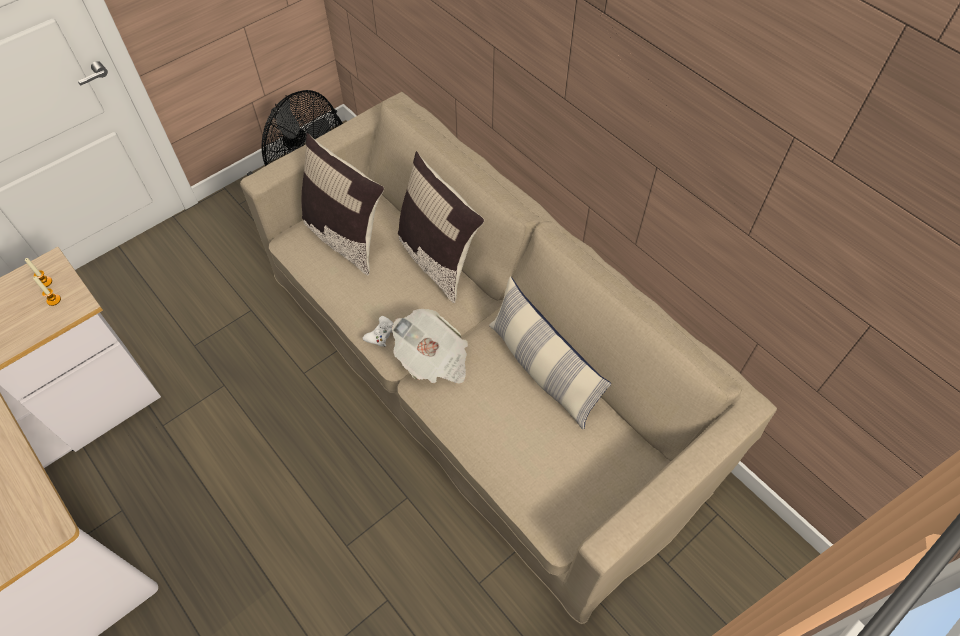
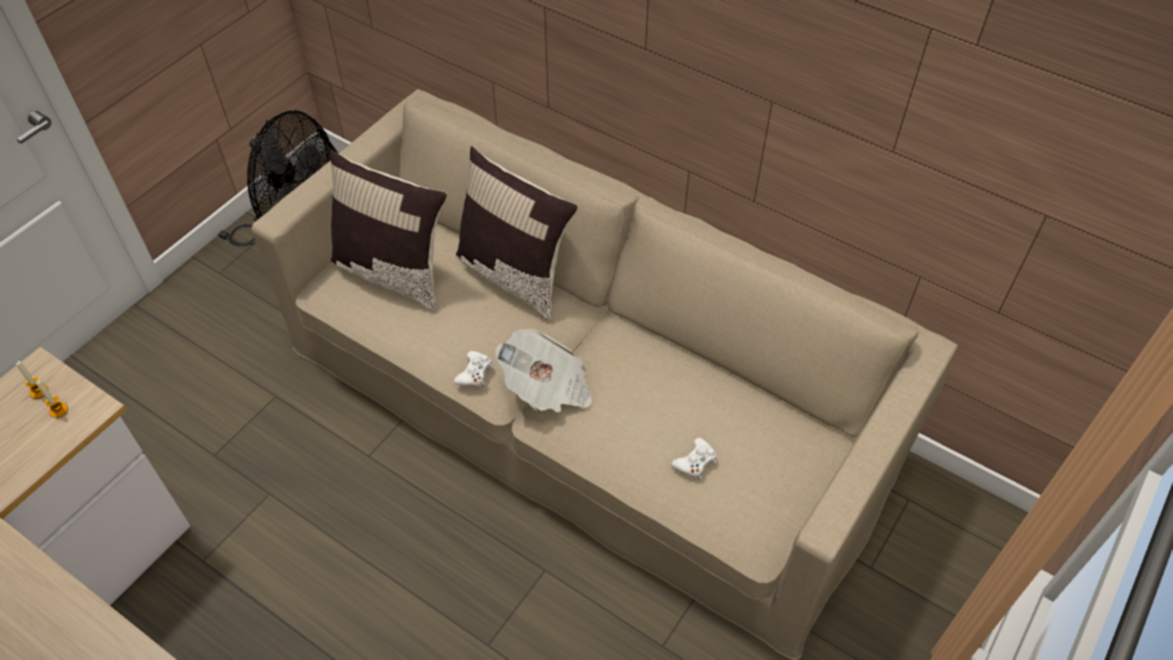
camera: 15 degrees left, 5 degrees down
(531, 451) = (695, 462): none -> white game controller
(542, 369) = (678, 371): pillow -> none

